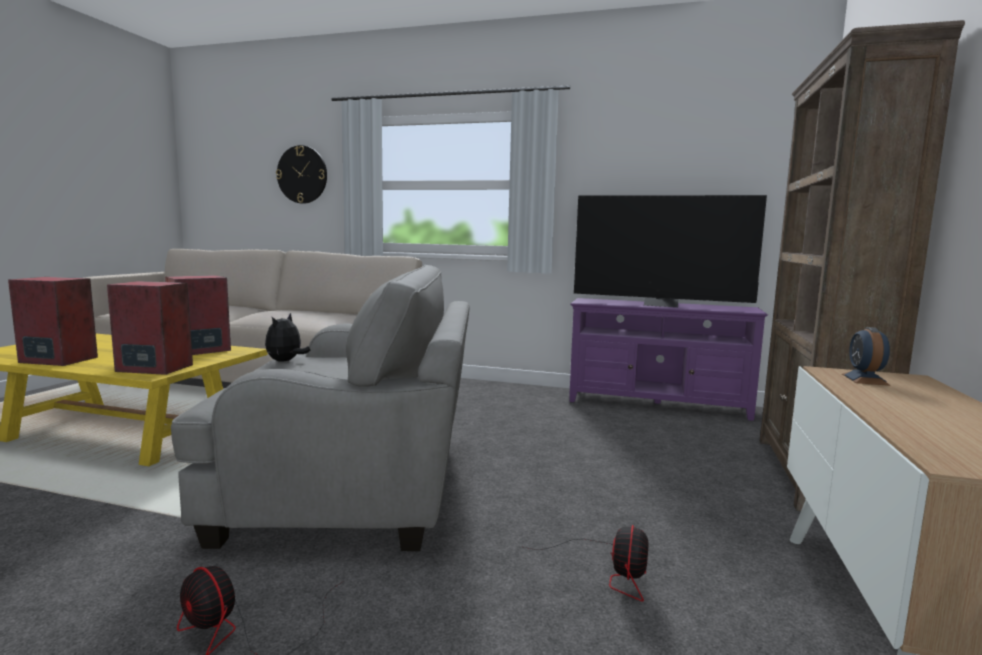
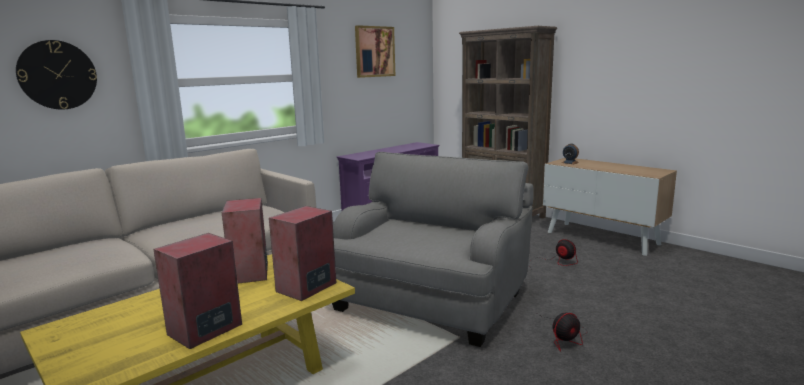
camera: 60 degrees left, 5 degrees up
(286, 361) = (374, 241): plush toy -> none
(661, 305) = (390, 150): television -> none
(674, 148) = (374, 51): none -> picture

